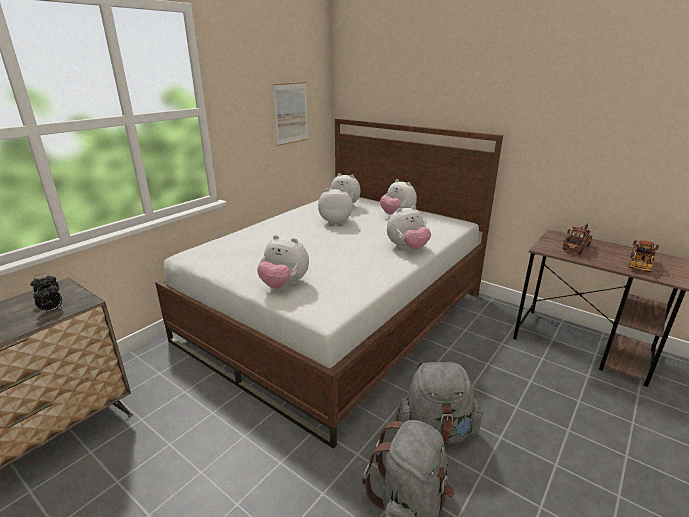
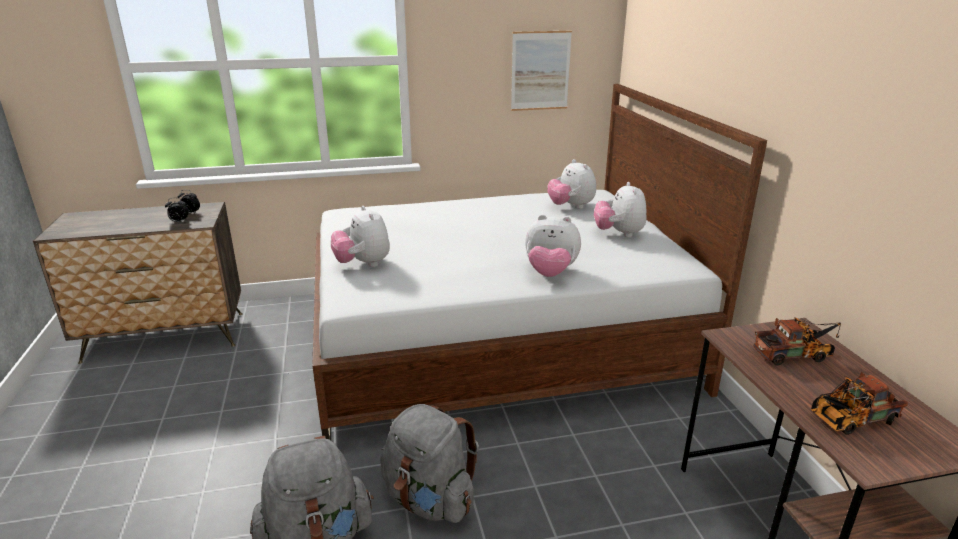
camera: 40 degrees right, 0 degrees up
(335, 221) = (529, 220): plush toy -> none

